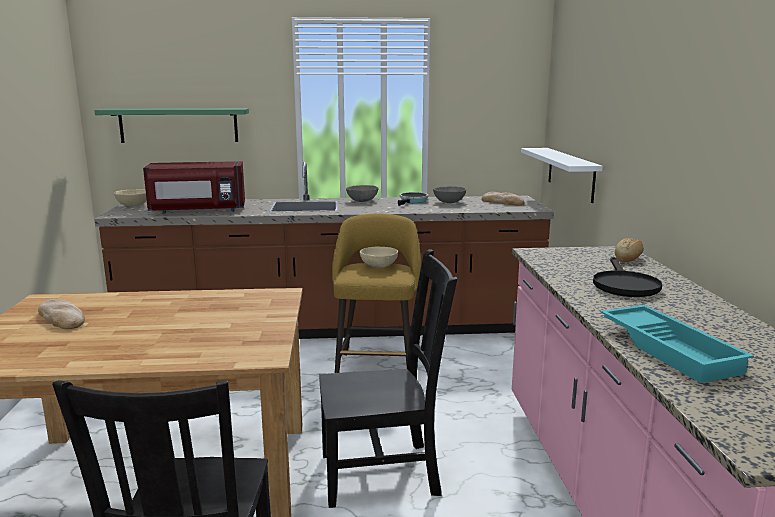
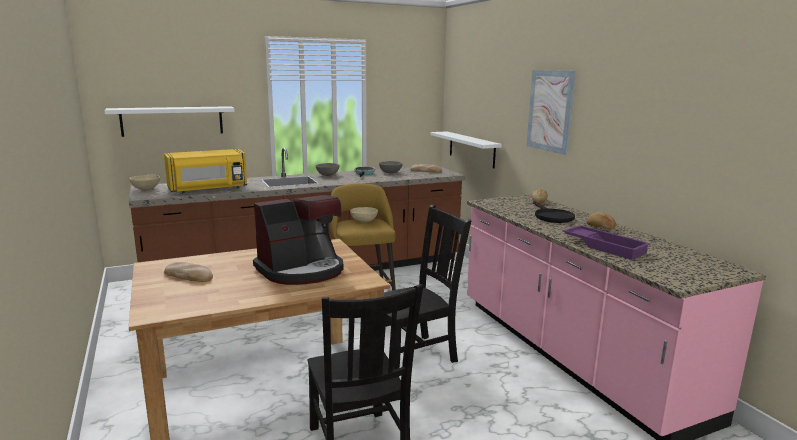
camera: 20 degrees left, 0 degrees up
(178, 125) = (172, 121): green shelf -> white shelf
(197, 210) = (208, 189): red microwave -> yellow microwave
(198, 328) = (301, 270): none -> coffee machine
(662, 111) = (550, 111): none -> picture
(671, 349) = (605, 246): turquoise tray -> purple tray
(697, 312) = (600, 227): none -> bread

